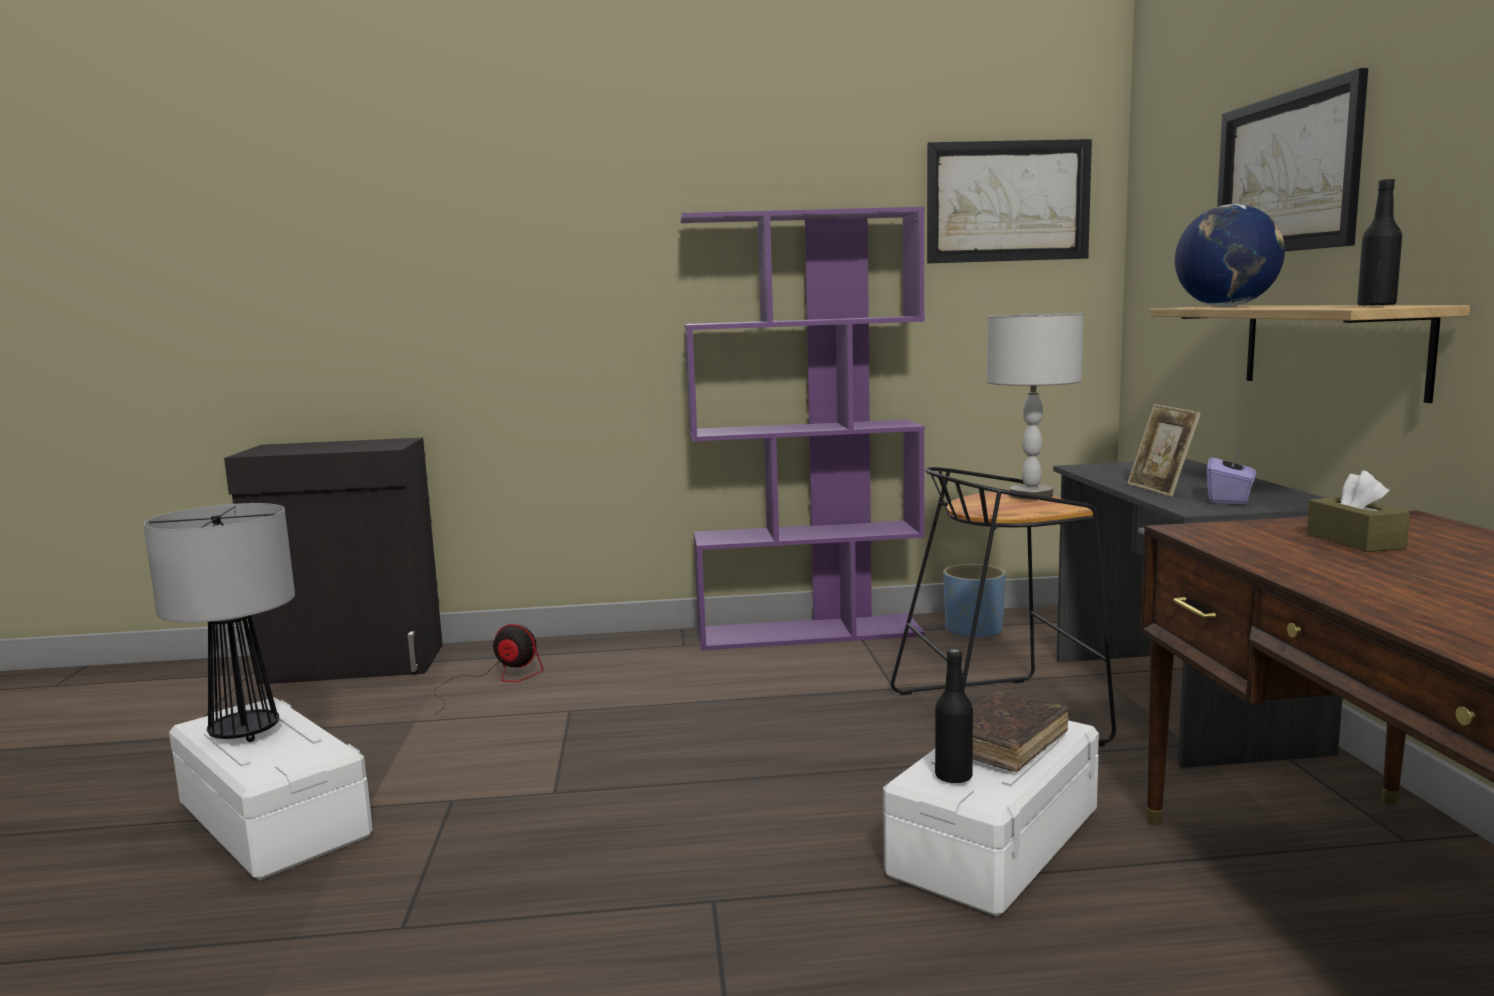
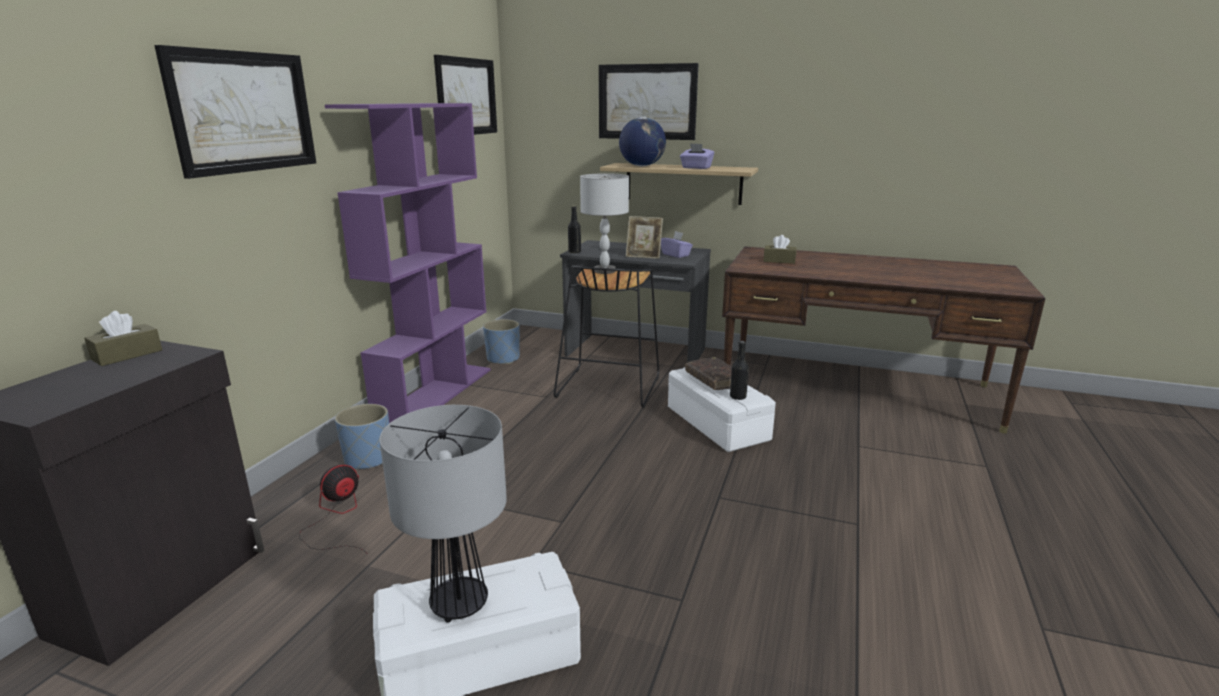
camera: 65 degrees left, 10 degrees up
(378, 441) = (127, 355): none -> brown tissue box
(569, 229) = (243, 112): none -> picture
(618, 655) = (368, 459): none -> blue planter
(1299, 306) = (696, 168): none -> purple tissue box
(1376, 306) = (732, 168): black bottle -> black bottle (574, 252)

